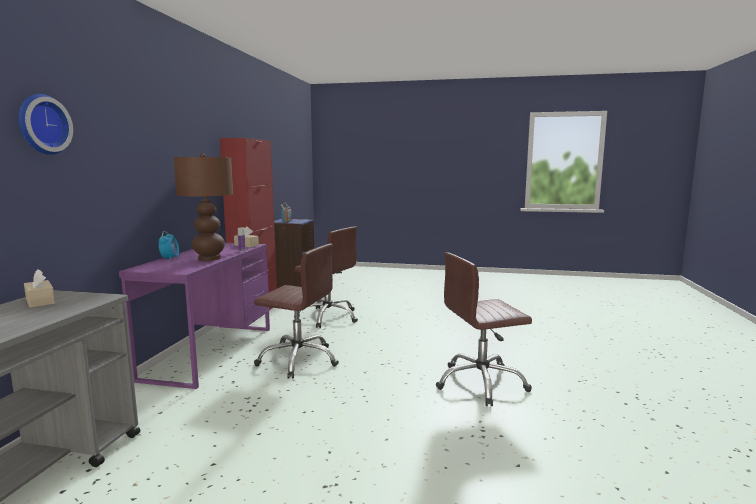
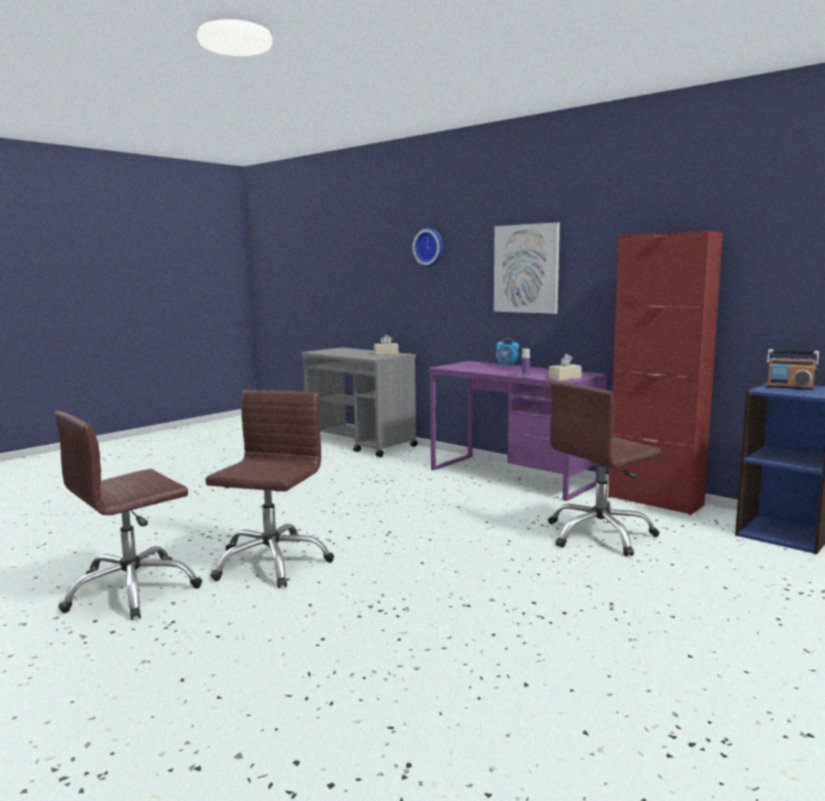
camera: 120 degrees right, 0 degrees up
(156, 160) = (526, 268): none -> picture
(210, 258) = (491, 371): brown table lamp -> none
(298, 360) = (449, 502): brown office chair -> brown office chair (132, 591)

